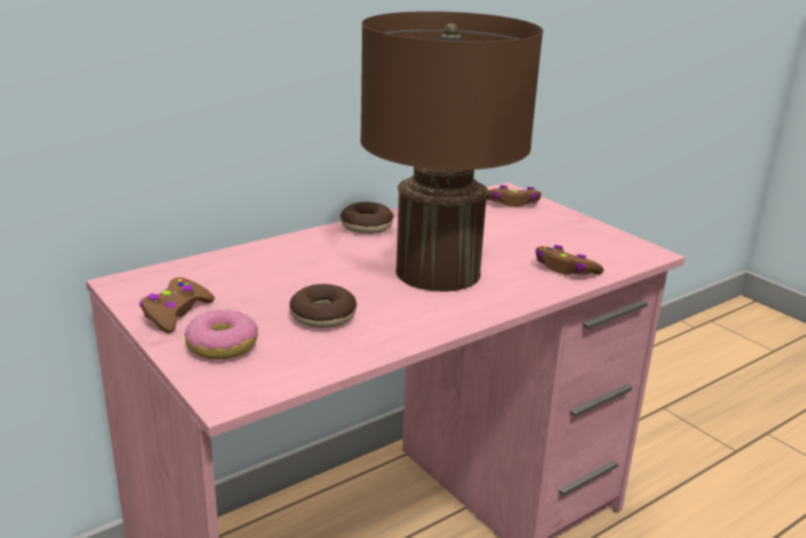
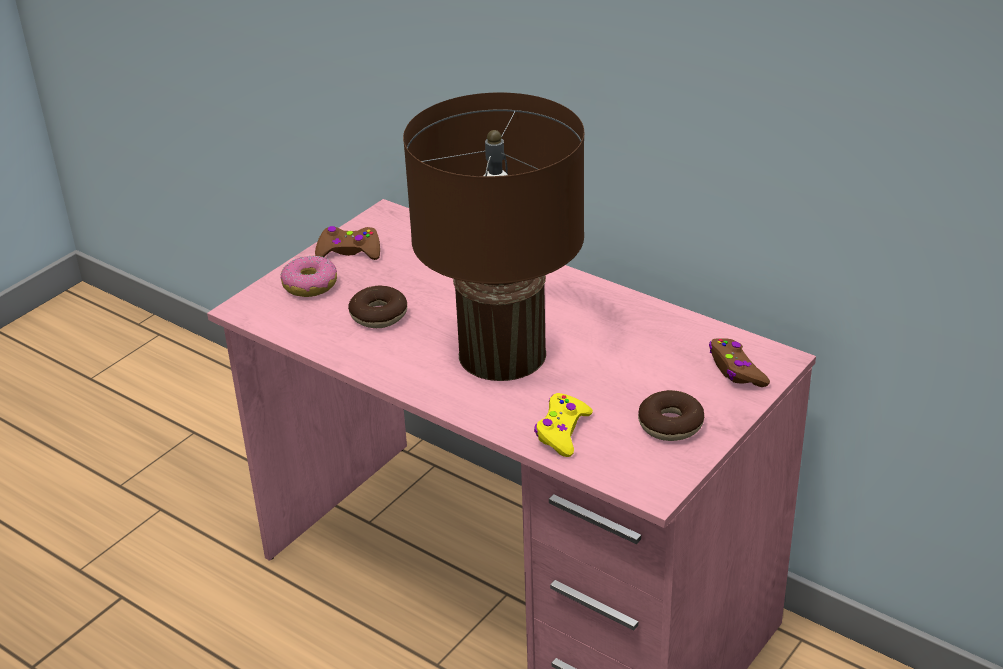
camera: 75 degrees right, 10 degrees up
(366, 226) = (585, 291): donut -> donut (670, 424)
(565, 269) = (562, 432): brown game controller -> yellow game controller

